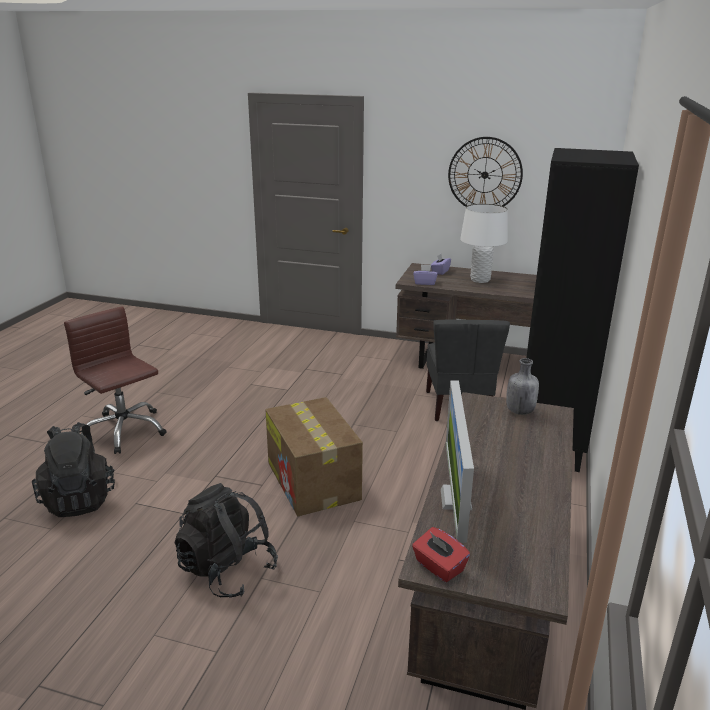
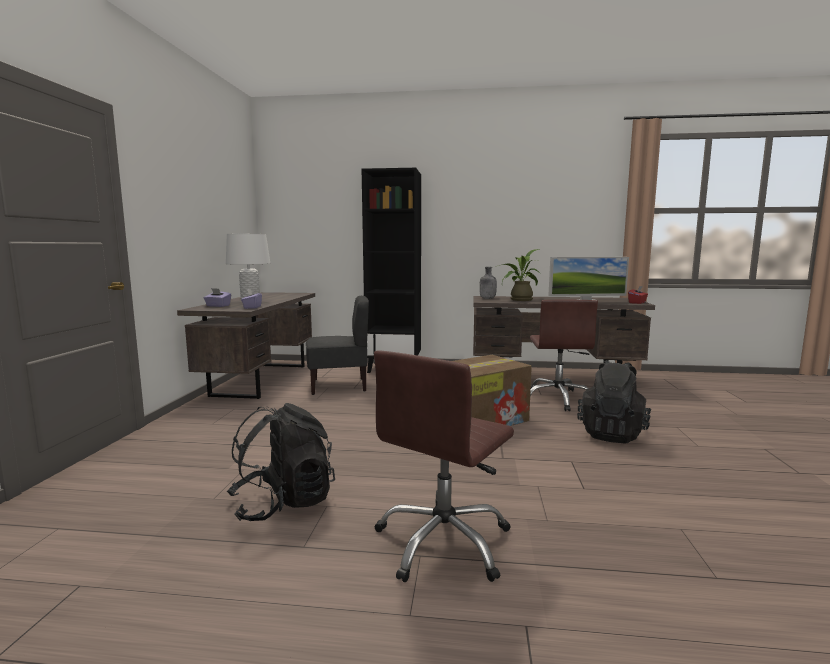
camera: 100 degrees left, 15 degrees down
(79, 499) = (617, 527): black backpack -> black backpack (283, 503)
(372, 570) = (558, 399): none -> brown office chair
(485, 175) = (207, 210): wall clock -> none
(497, 435) = (518, 300): none -> potted plant

